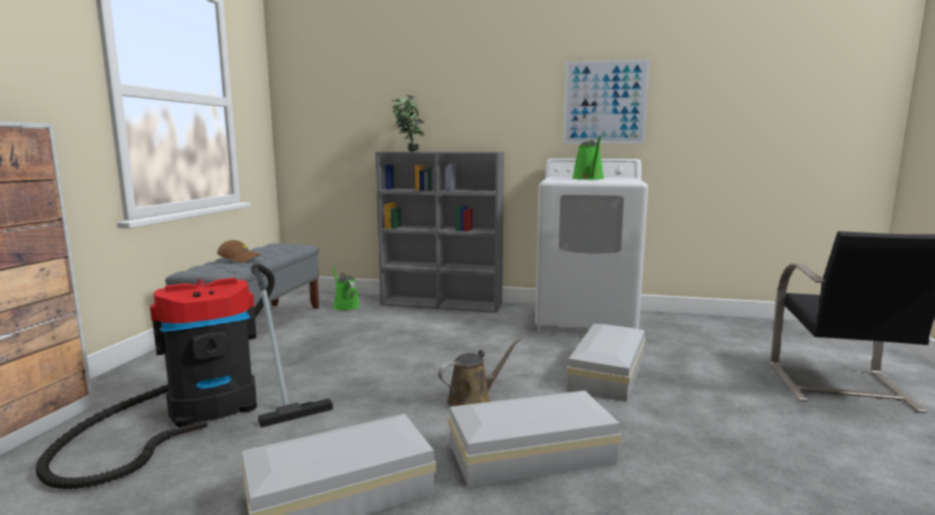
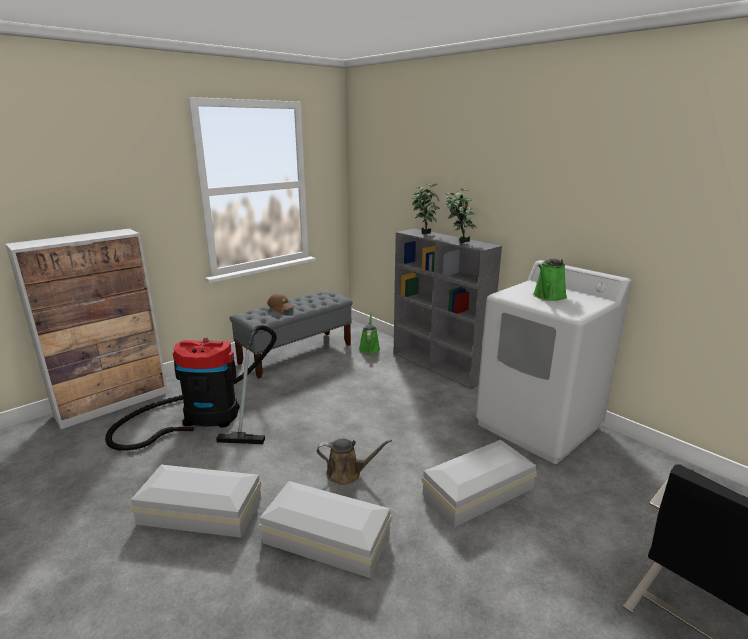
camera: 35 degrees right, 10 degrees up
(460, 151) = (458, 242): none -> potted plant
(605, 102) = (604, 211): picture -> none

